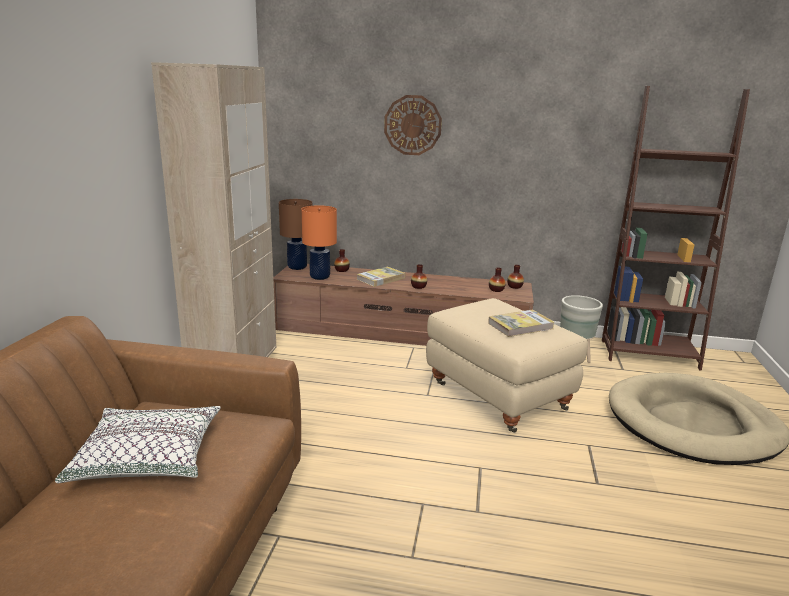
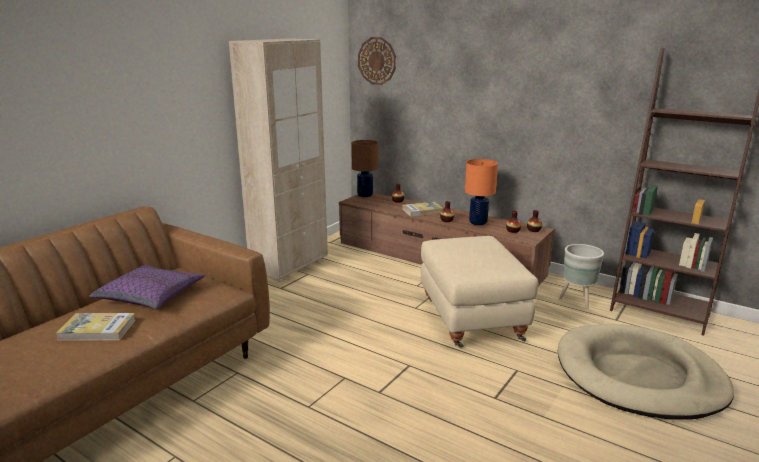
camera: 25 degrees right, 0 degrees up
(149, 457) = (151, 296): white pillow -> purple pillow
(320, 278) = (375, 205): orange table lamp -> orange table lamp (478, 223)
(412, 125) = (458, 82): wall clock -> wall clock (377, 61)
(520, 326) = (482, 259): book -> book (97, 330)

